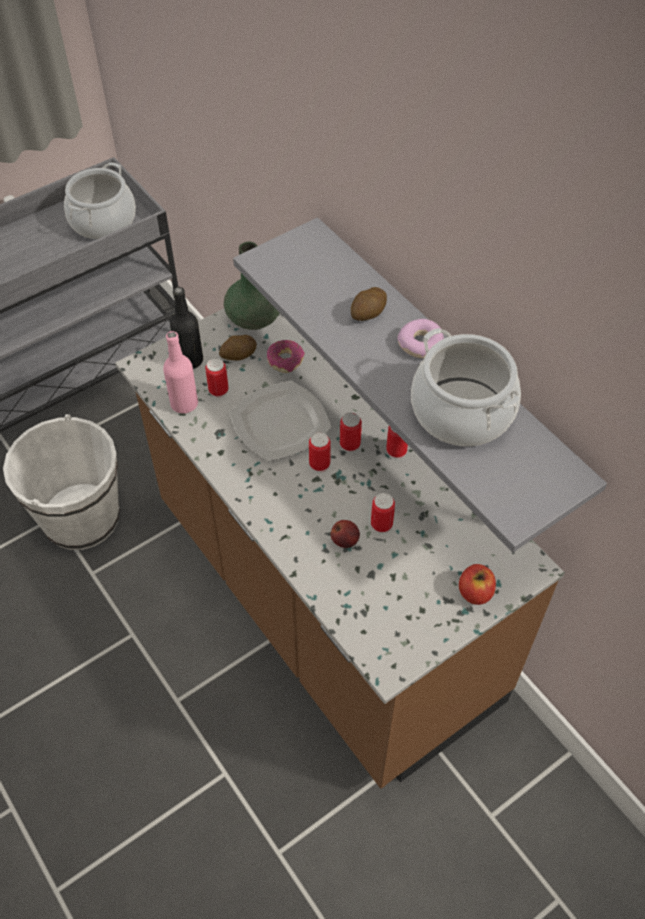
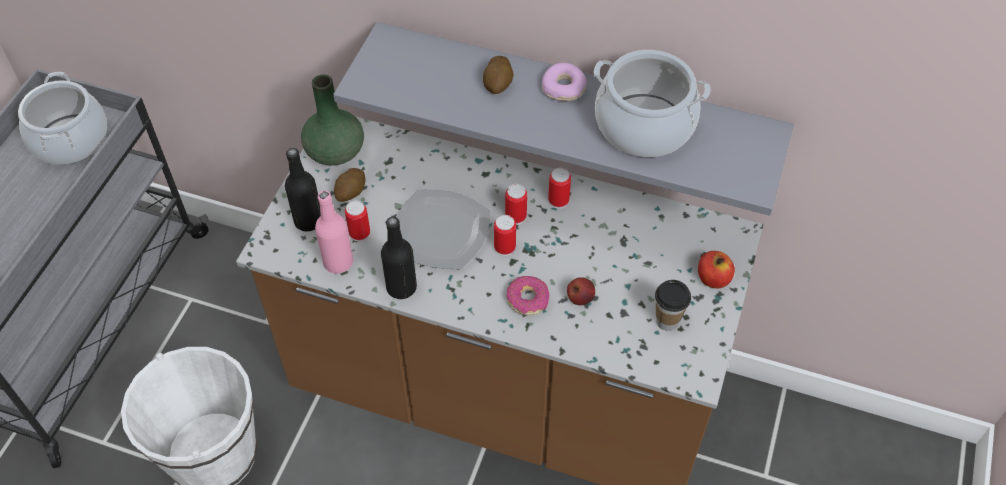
camera: 35 degrees left, 0 degrees up
(213, 450) = (401, 287): none -> black bottle
(285, 360) = (397, 174): donut -> donut (527, 299)
(381, 524) = (597, 268): can -> none
(402, 603) = (667, 321): none -> cup

